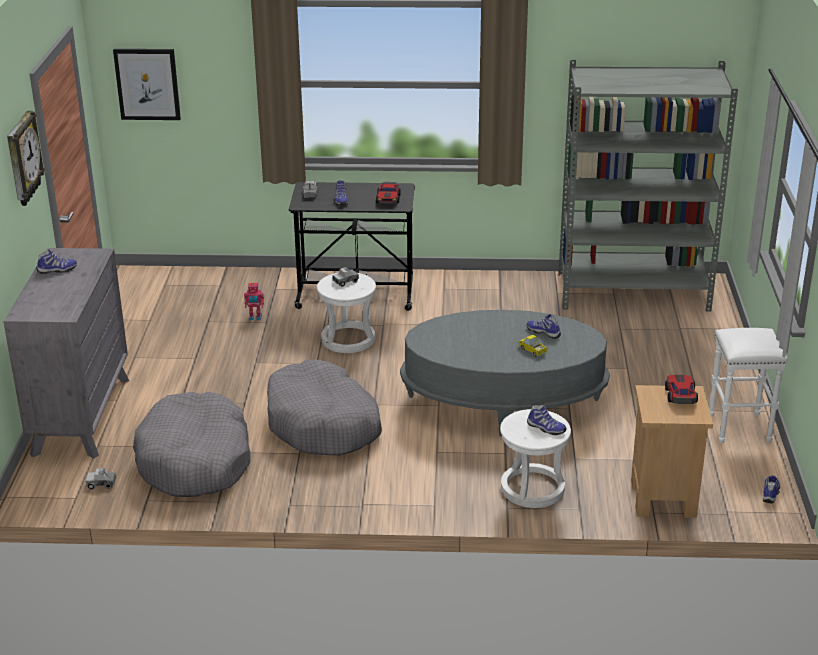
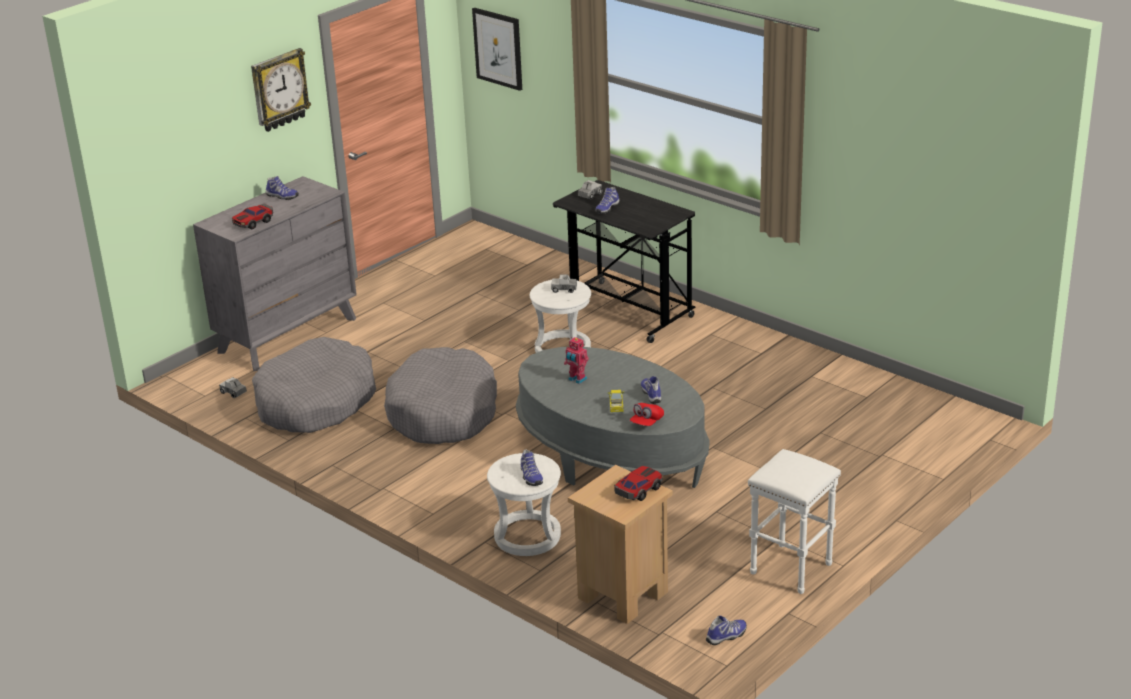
camera: 40 degrees right, 0 degrees up
(255, 317) = (516, 303): toy robot -> toy robot (576, 379)
(388, 198) = (649, 219): toy car -> toy car (253, 222)
(572, 353) = (646, 422): none -> red cap
(633, 292) = (889, 402): grey bookcase -> none

